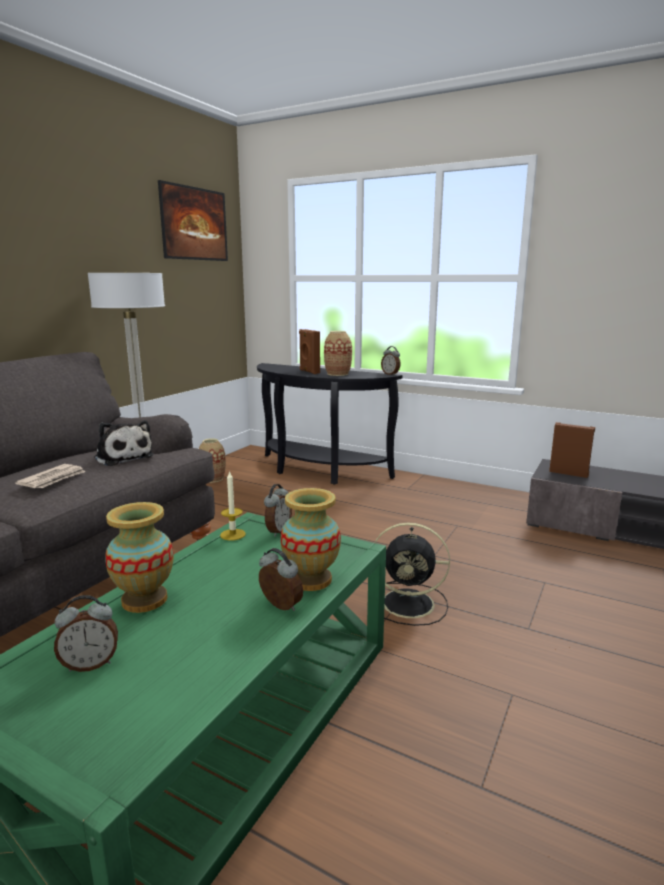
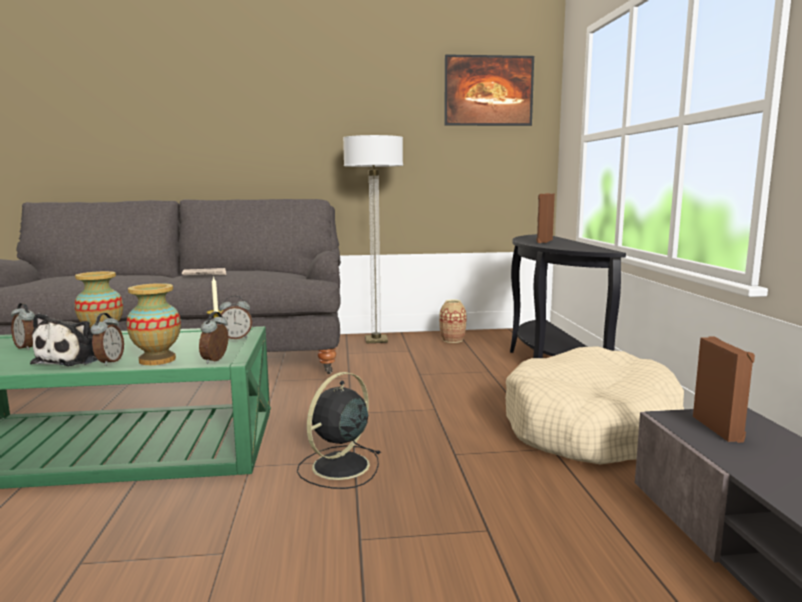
camera: 55 degrees right, 5 degrees down
(123, 457) = (272, 275): plush toy -> plush toy (74, 359)
(337, 374) = (560, 245): vase -> none
(390, 374) = (612, 251): alarm clock -> alarm clock (216, 360)
(410, 603) = (339, 467): black fan -> black fan turned 60 degrees clockwise
(440, 505) = (590, 428): none -> beige dog bed

